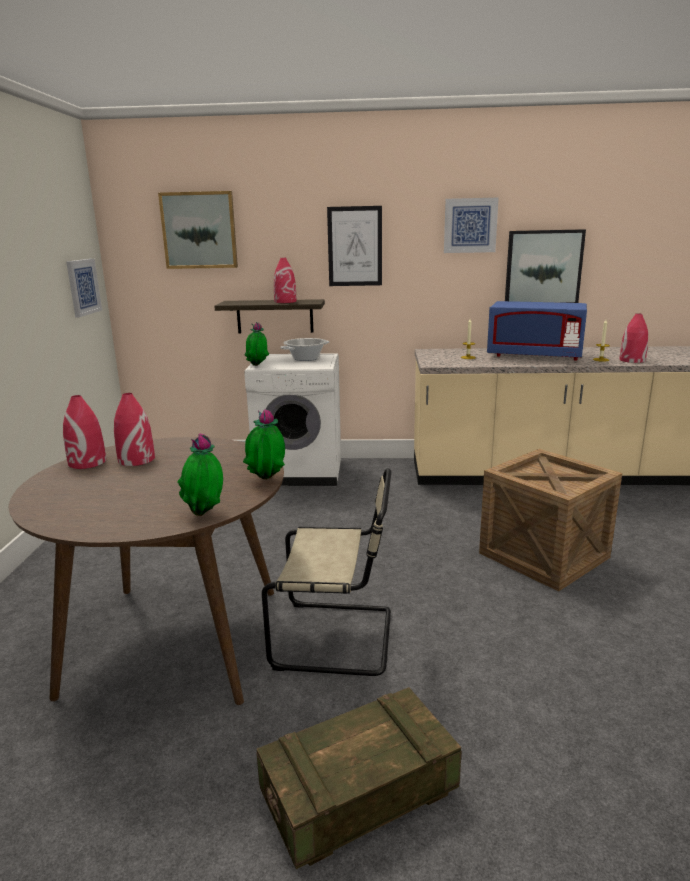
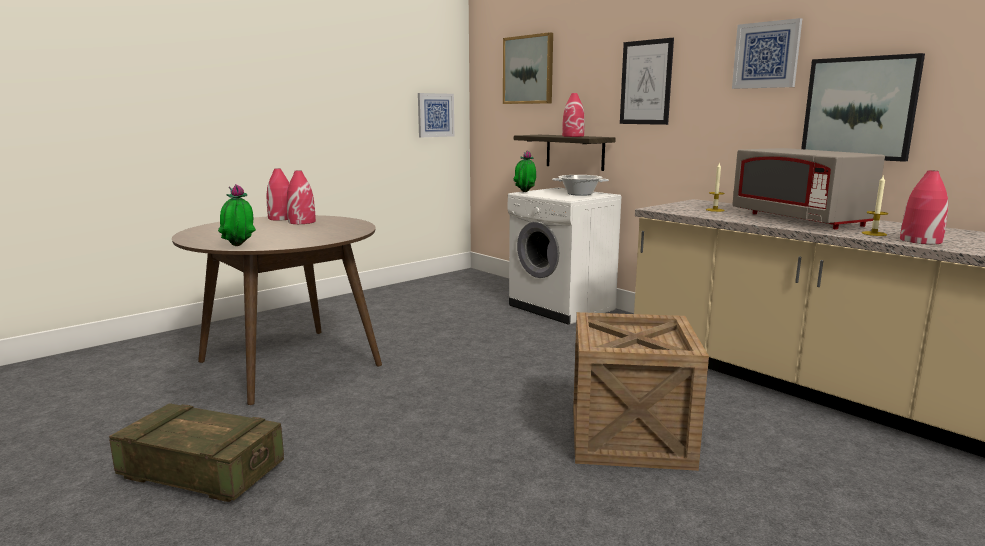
camera: 45 degrees right, 5 degrees down
(266, 480) = (313, 243): potted plant -> none
(339, 638) = (359, 404): beige chair -> none
(534, 356) = (799, 219): blue microwave -> grey microwave

